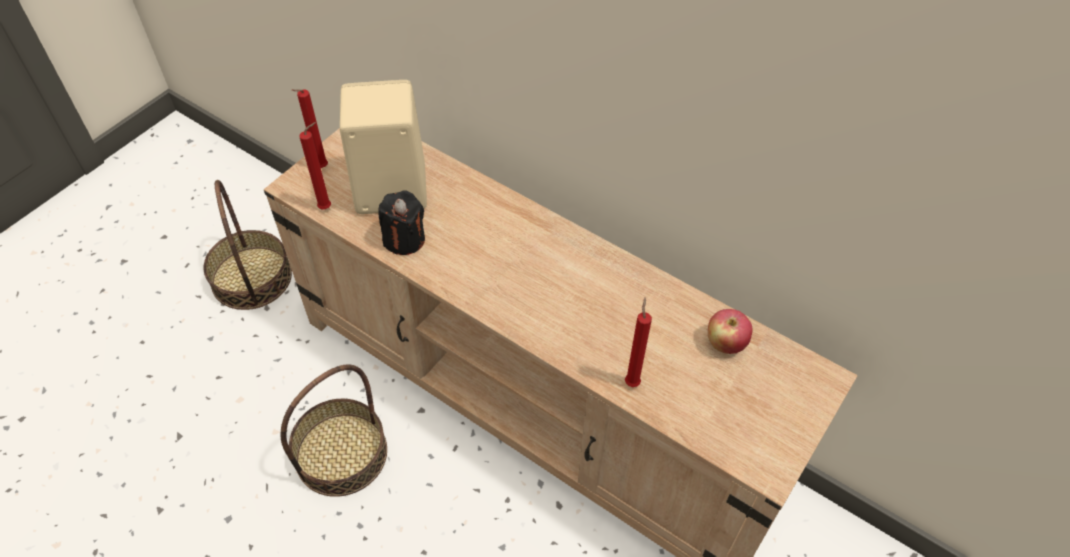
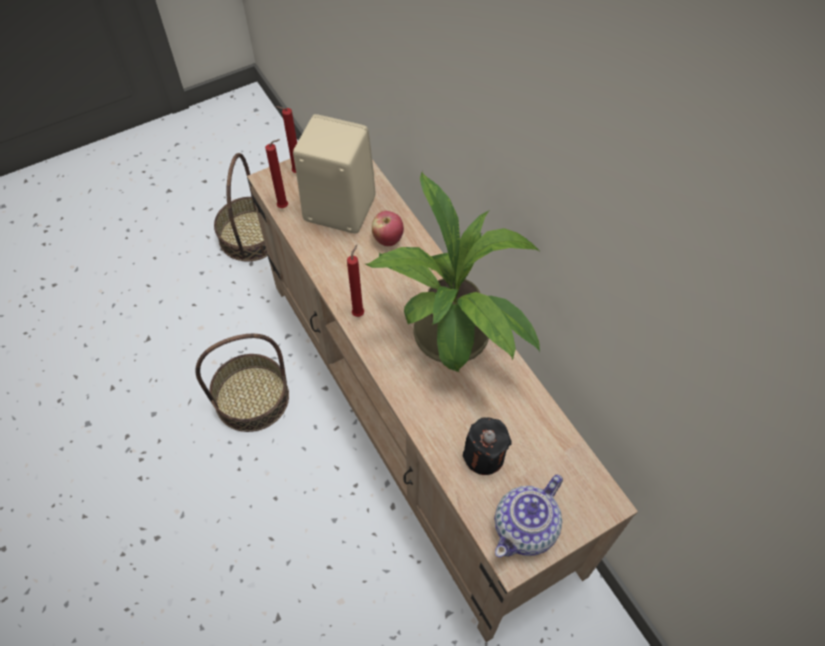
camera: 25 degrees right, 5 degrees up
(404, 239) = (328, 254): black candle -> black candle (484, 456)
(589, 283) = (453, 343): none -> potted plant
(632, 381) = (442, 438): red candle -> red candle (359, 313)
(725, 343) = (537, 438): apple -> apple (387, 239)
(764, 435) = (526, 528): none -> teapot

